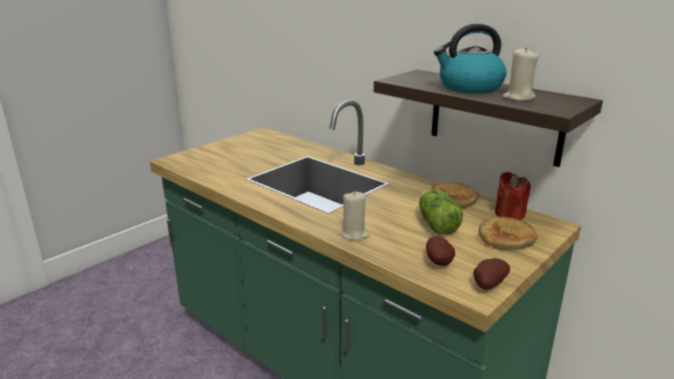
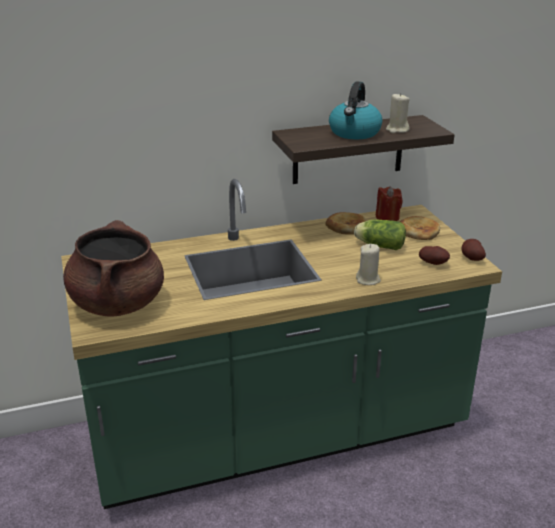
camera: 60 degrees left, 5 degrees up
(214, 156) = (117, 304): none -> brown cooking pot

